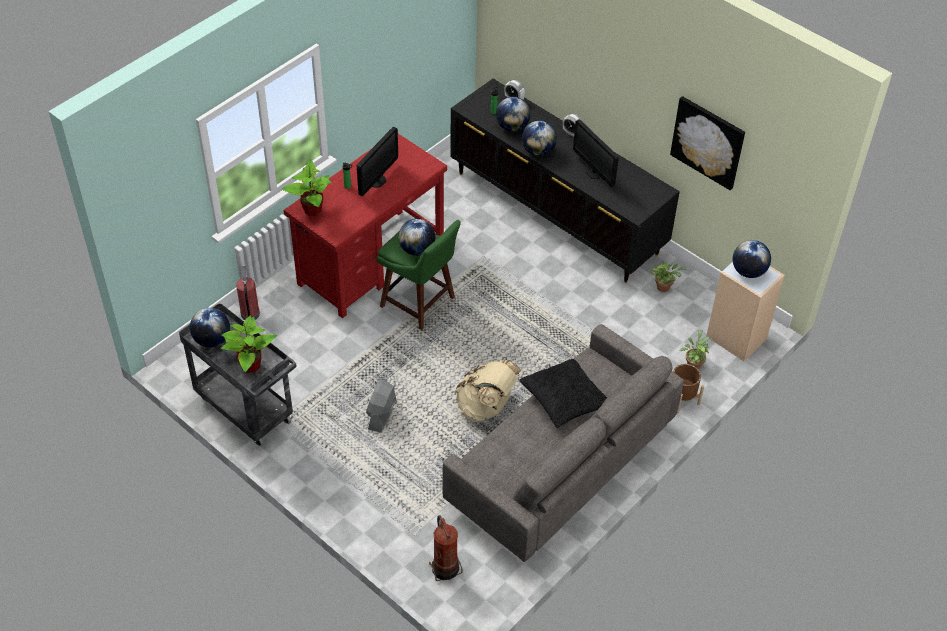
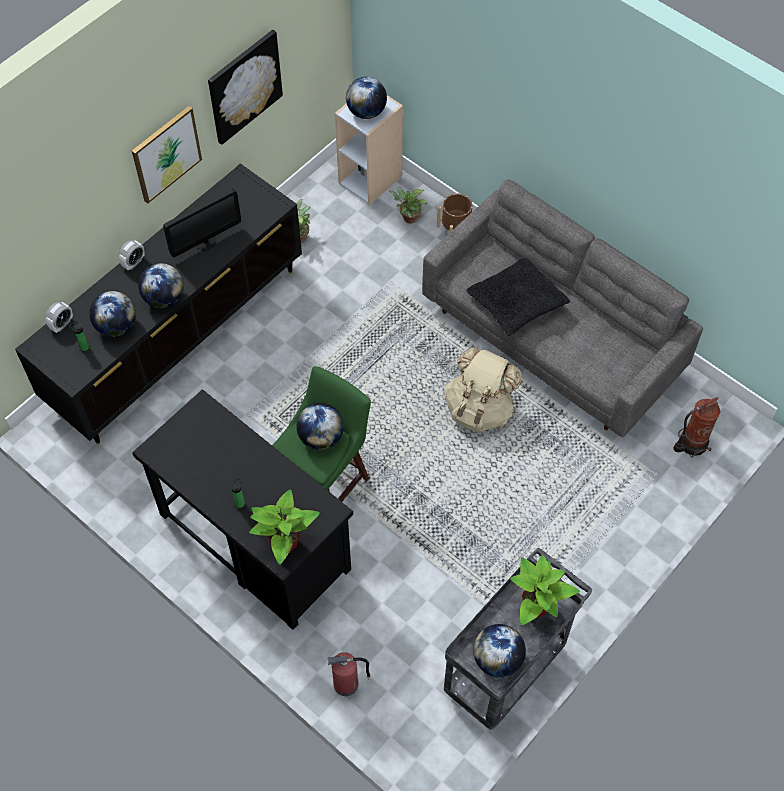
camera: 90 degrees left, 10 degrees up
(370, 261) = (253, 542): red desk -> black desk
(377, 181) = (230, 468): monitor -> none
(382, 414) = (499, 515): grey fan -> none
(634, 104) = (166, 154): none -> picture

